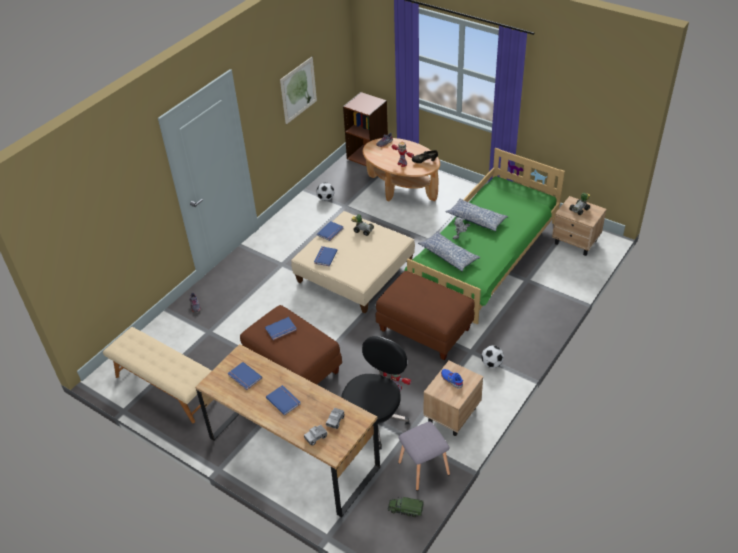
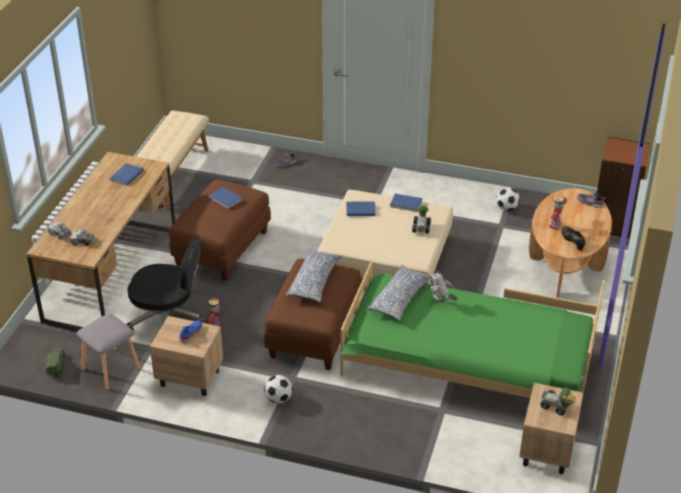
camera: 70 degrees right, 5 degrees down
(284, 400) = (102, 205): blue book -> none
(298, 90) = (539, 66): picture -> none
(476, 219) = (483, 311): pillow -> pillow (314, 281)

